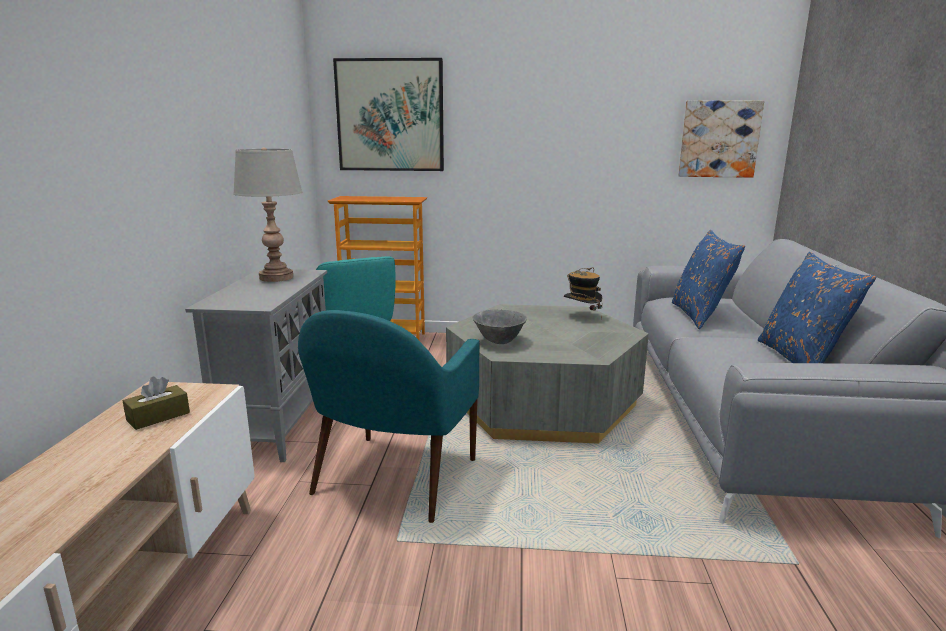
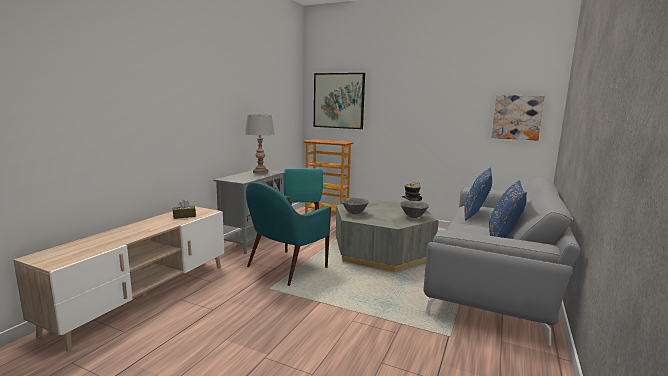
camera: 20 degrees right, 5 degrees down
(605, 334) = (413, 217): none -> grey bowl

